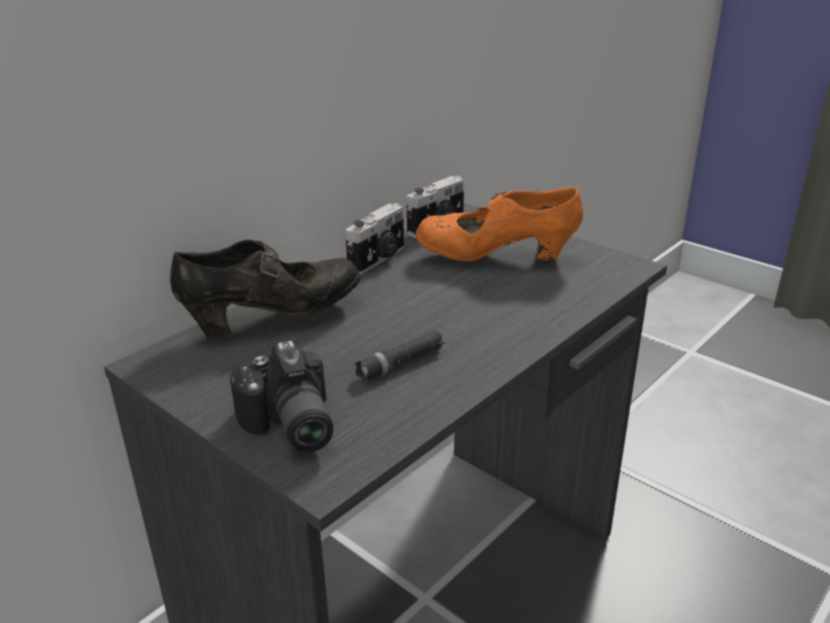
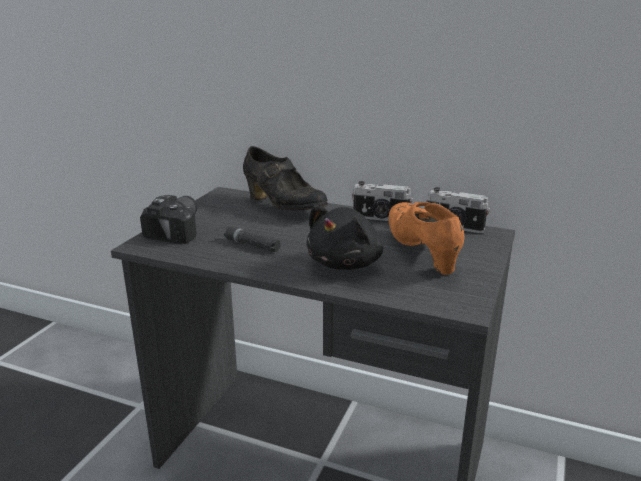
camera: 70 degrees right, 5 degrees down
(288, 427) = (179, 230): camera -> camera turned 150 degrees clockwise
(500, 305) = (346, 263): none -> black plush toy

